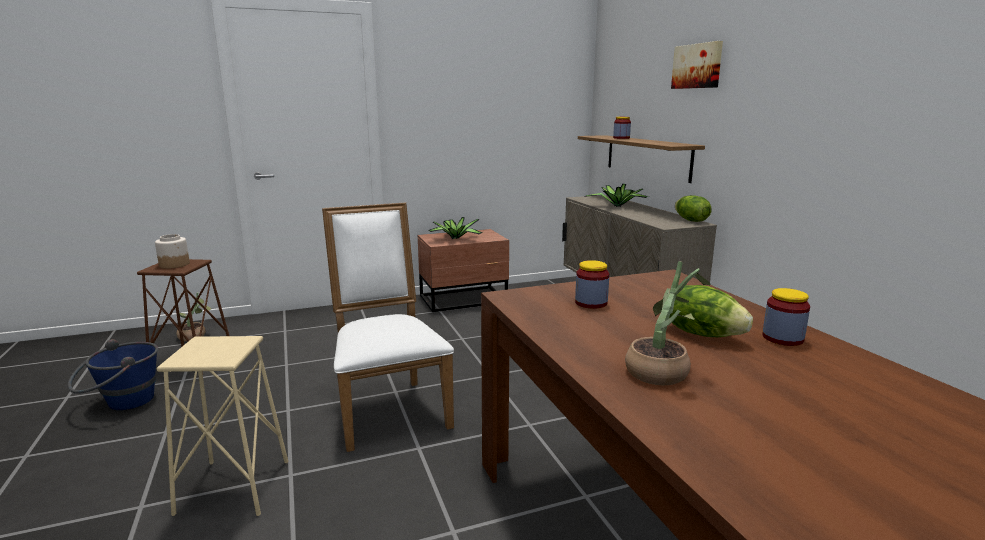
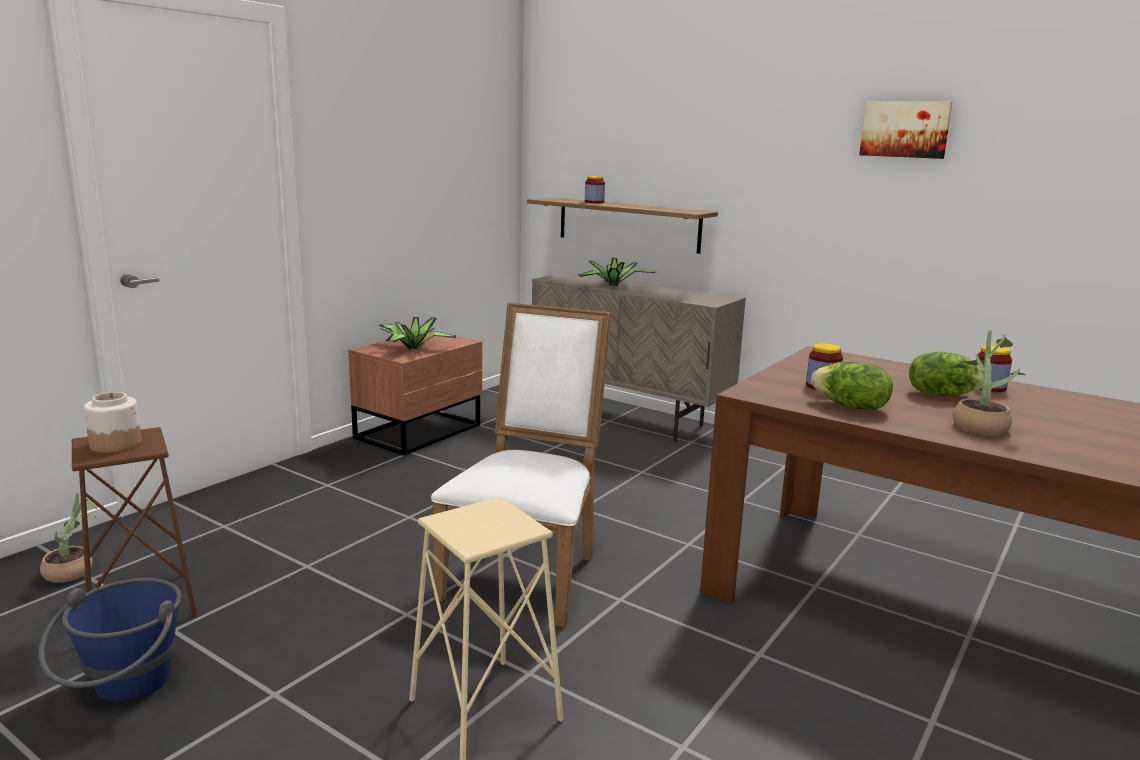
camera: 35 degrees left, 0 degrees up
(388, 408) = (527, 574): white chair -> white chair turned 75 degrees clockwise
(690, 220) = (716, 295): lettuce -> lettuce (850, 406)
(697, 66) = (701, 124): picture -> picture (905, 129)

